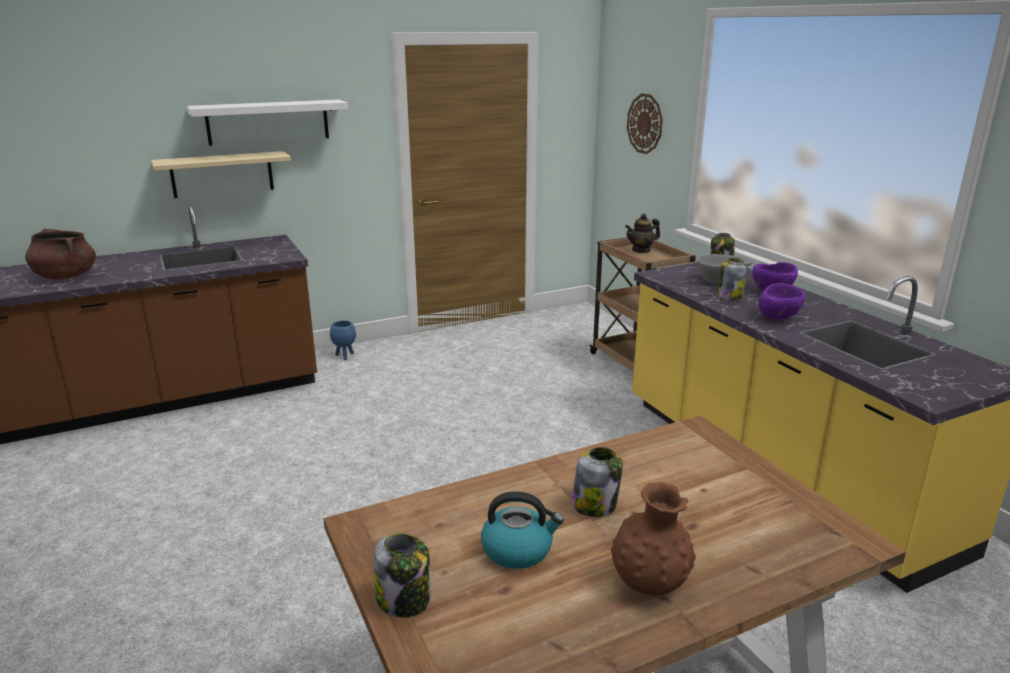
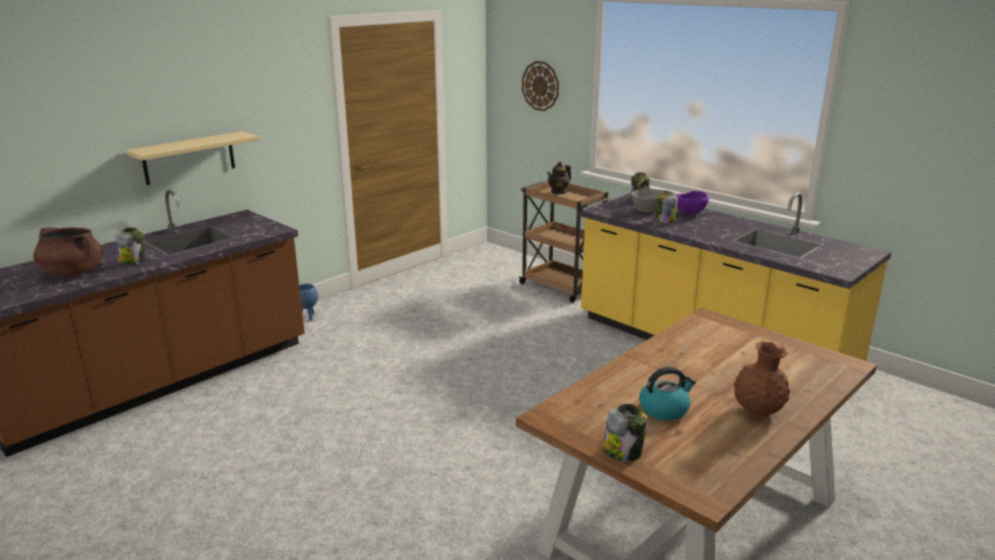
camera: 20 degrees left, 0 degrees up
(268, 122) = (228, 105): white shelf -> none
(595, 505) = (686, 374): jar -> jar (133, 261)
(778, 318) = (710, 232): purple bowl -> none

